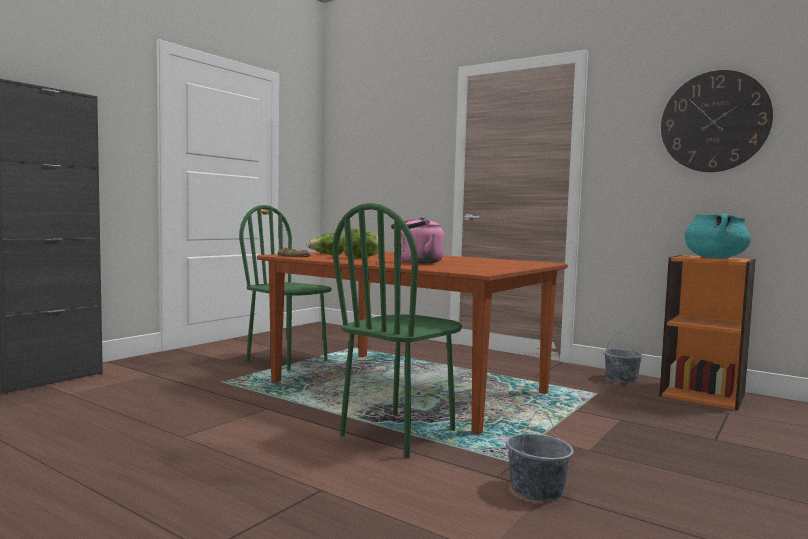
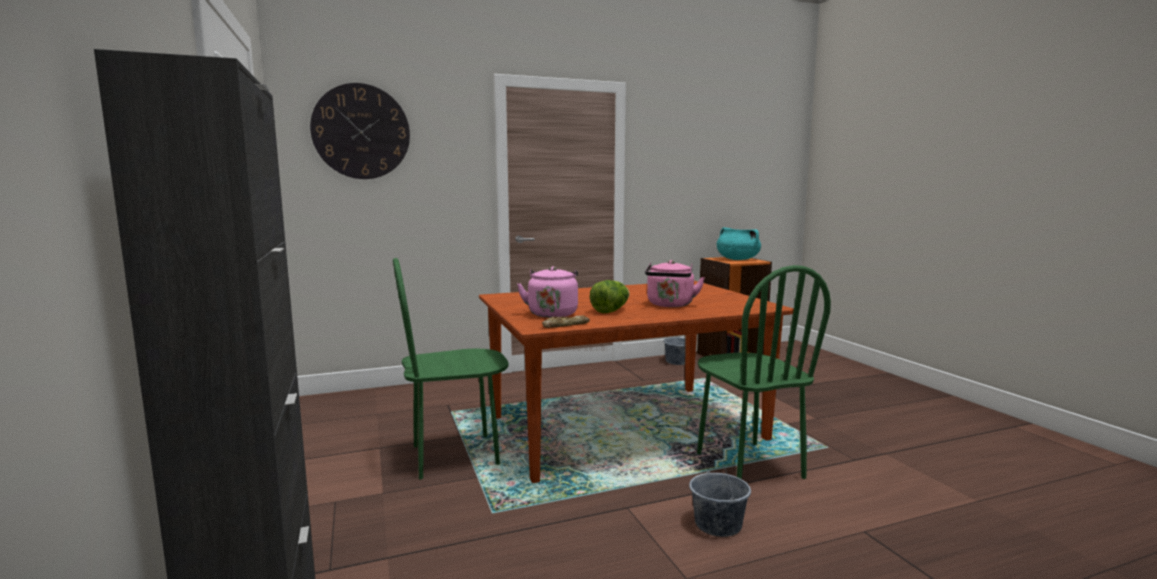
camera: 55 degrees left, 5 degrees up
(327, 255) = (552, 313): lettuce -> pink kettle
(536, 490) = (882, 455): grey bucket -> grey bucket (718, 524)
(714, 121) = (714, 157): wall clock -> wall clock (361, 131)

